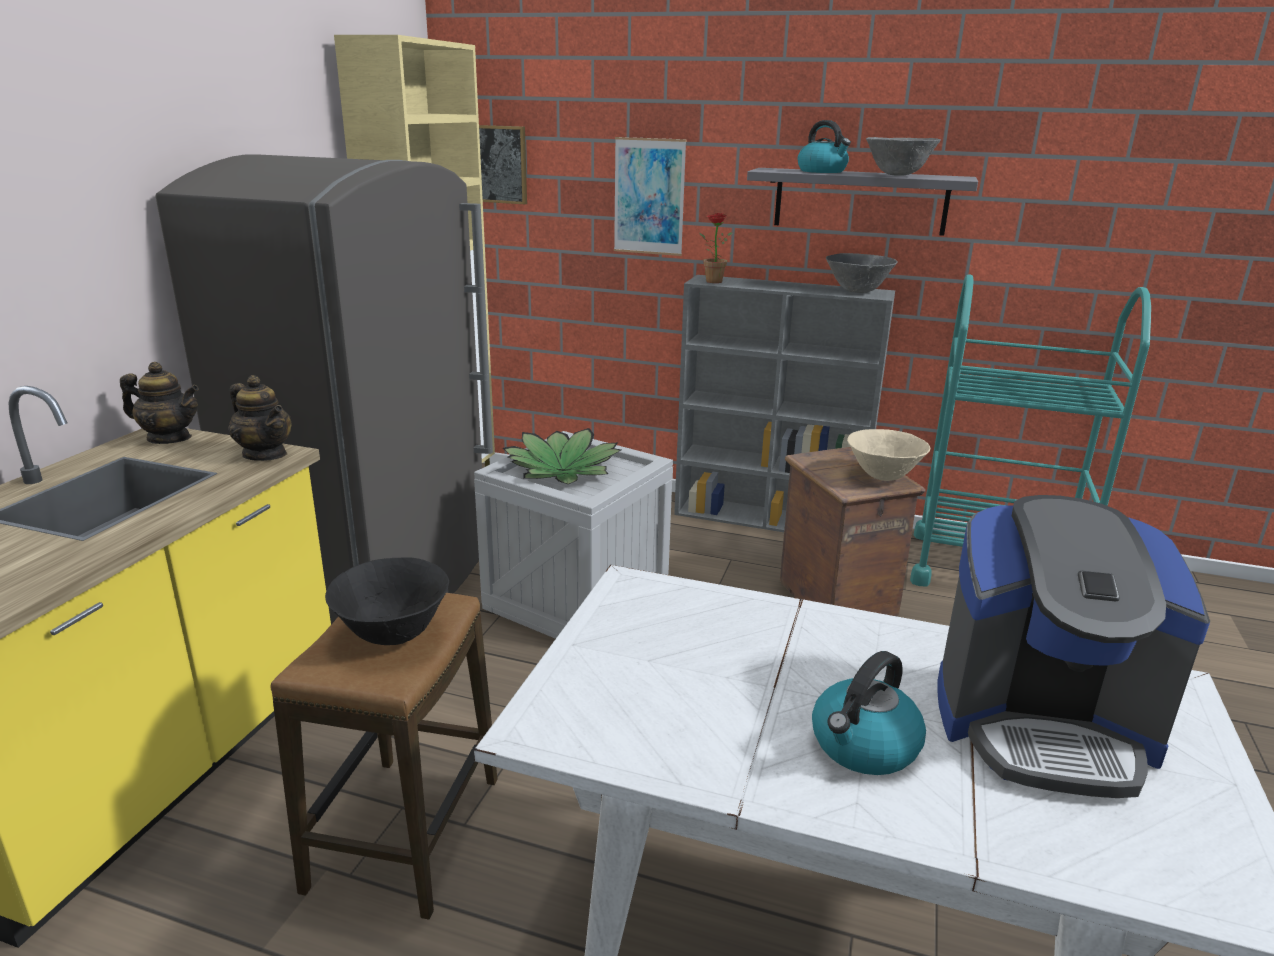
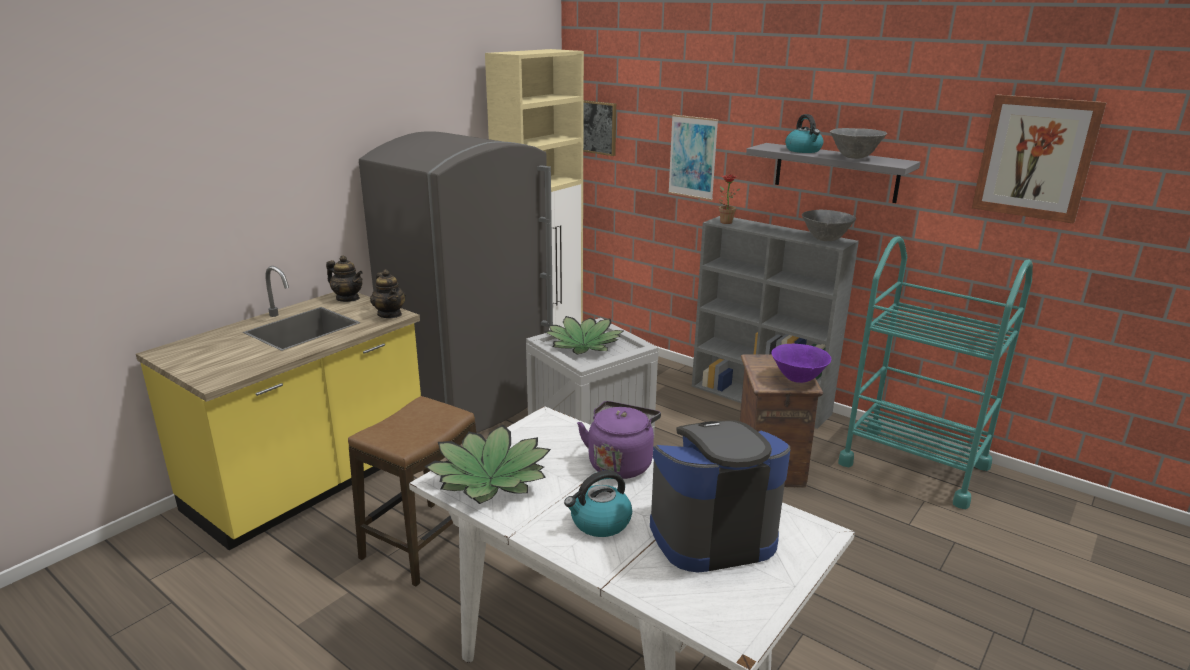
camera: 20 degrees right, 0 degrees up
(393, 636) = (417, 425): black bowl -> none
(619, 707) = (490, 478): none -> potted plant
(804, 635) = (620, 463): none -> purple kettle
(884, 477) = (798, 379): beige bowl -> purple bowl
(1041, 725) = (711, 534): coffee machine -> coffee machine turned 135 degrees clockwise
(1125, 160) = (1035, 158): none -> picture

